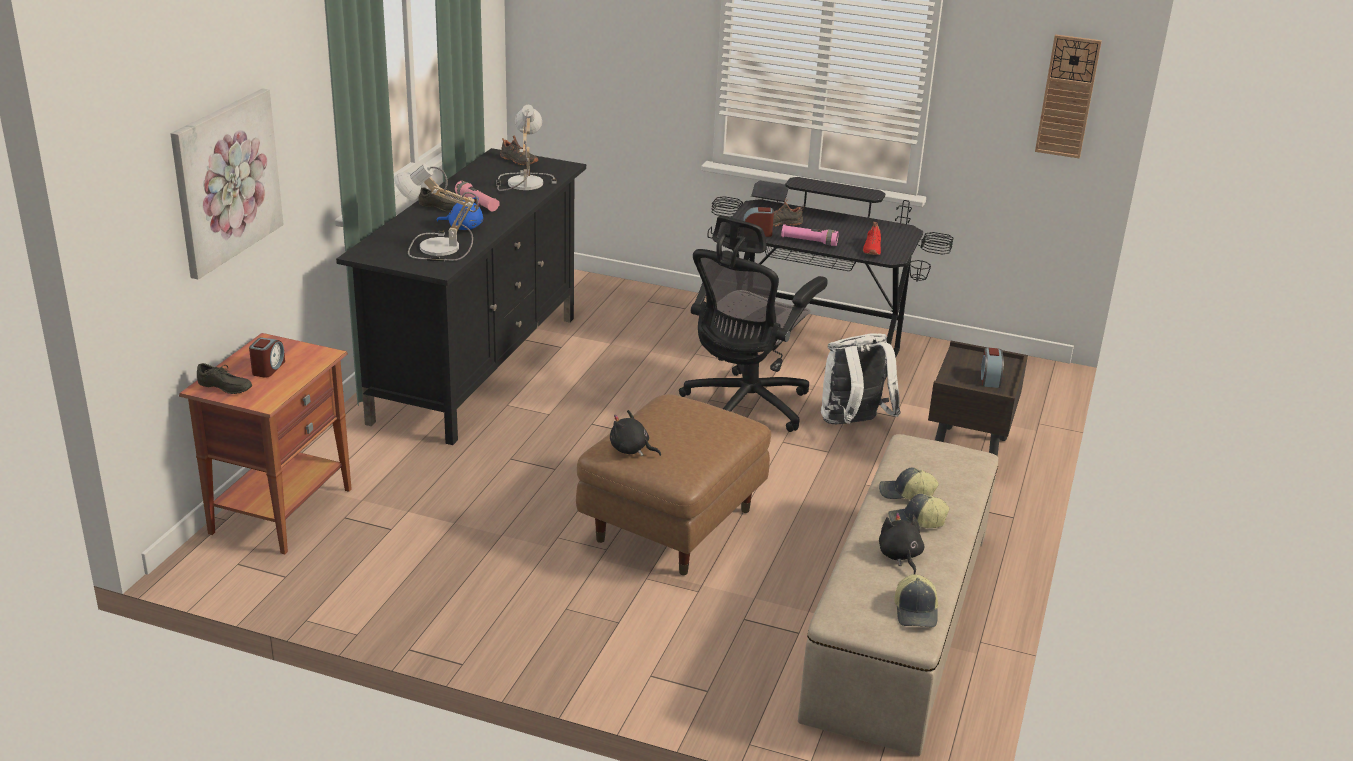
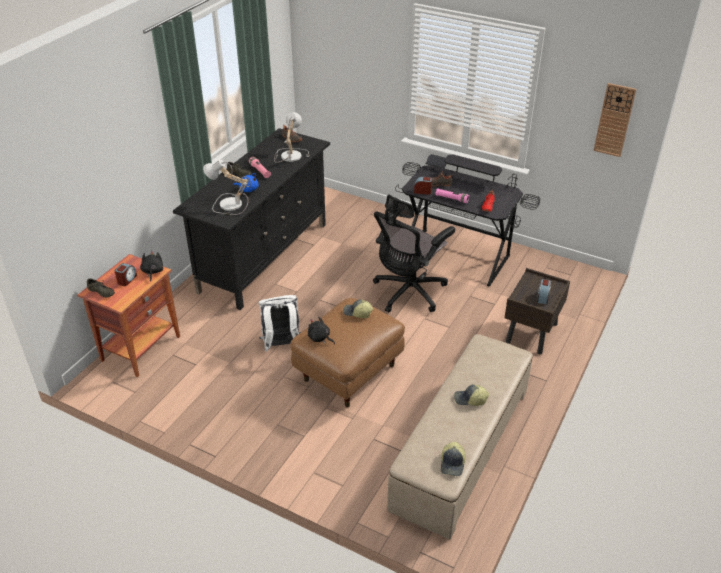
camera: 10 degrees right, 10 degrees up
(225, 181) = (100, 179): picture -> none
(853, 424) = (468, 308): white backpack -> white backpack (281, 345)
(900, 556) = (454, 423): black plush toy -> black plush toy (152, 272)
(906, 494) = (469, 379): cap -> cap (357, 313)

